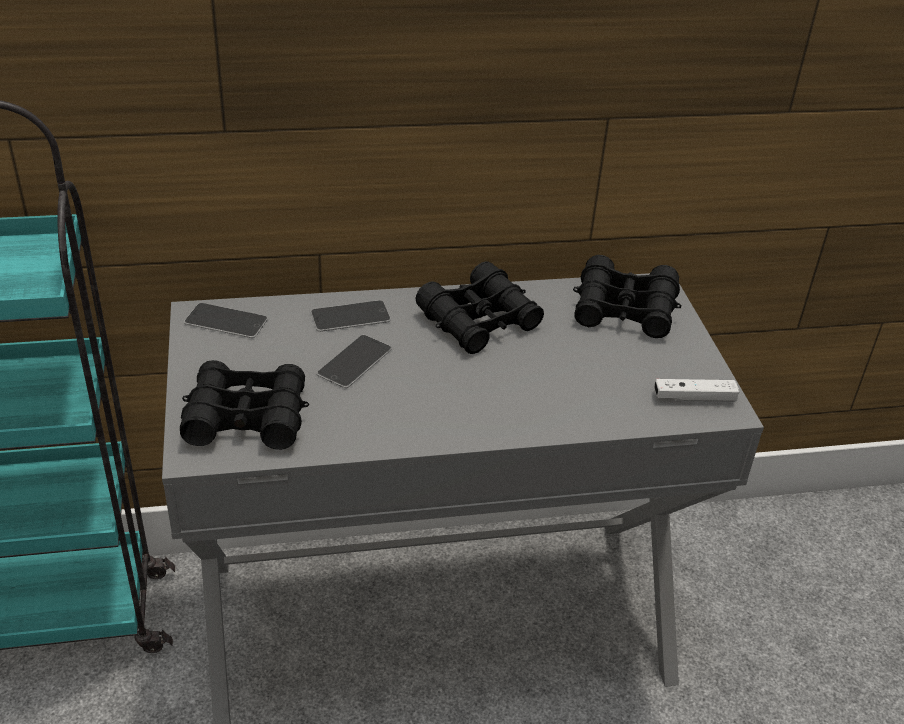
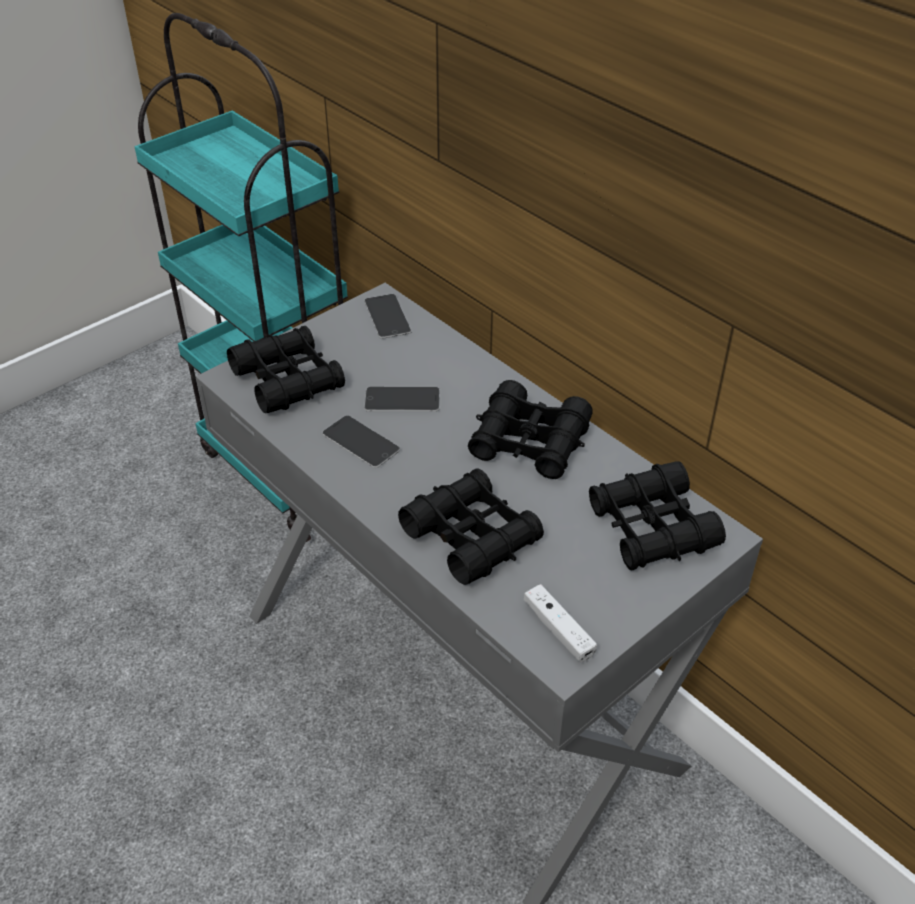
camera: 60 degrees right, 5 degrees up
(350, 316) = (457, 371): phone -> phone (361, 442)
(561, 397) = (471, 536): none -> black binoculars

